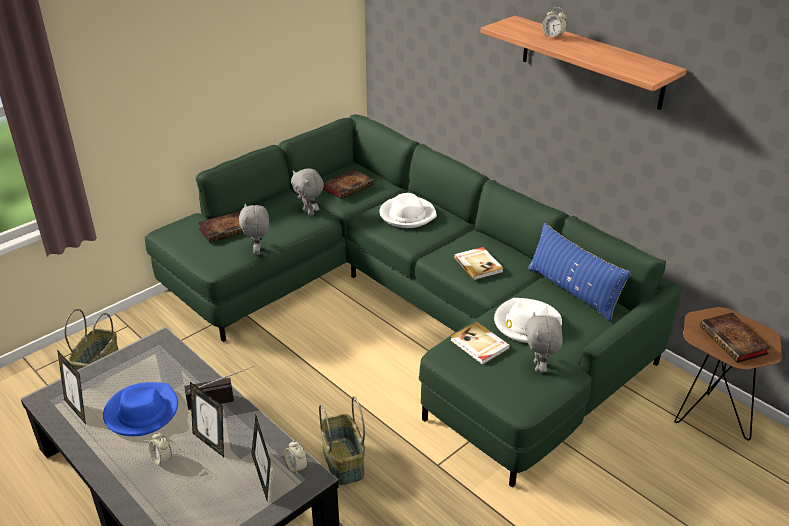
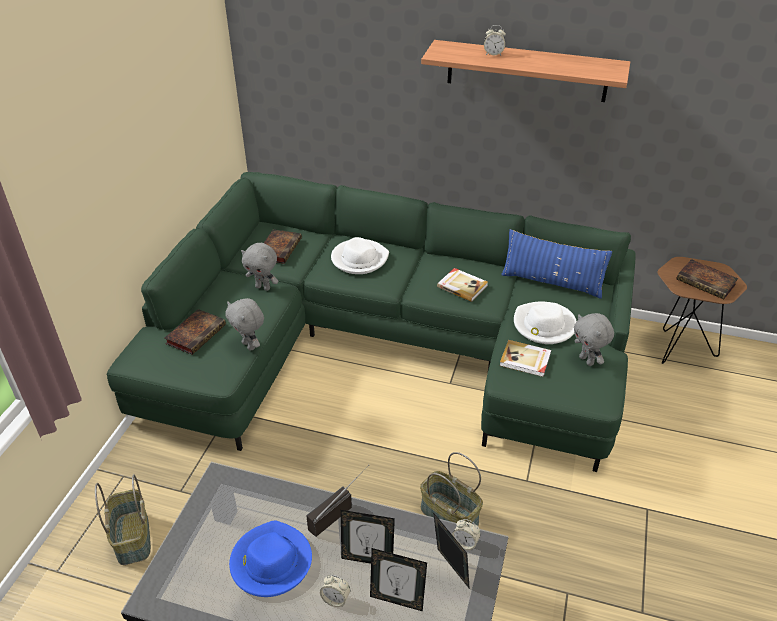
camera: 30 degrees left, 5 degrees up
(78, 410) = (201, 592): picture frame -> picture frame (397, 599)

